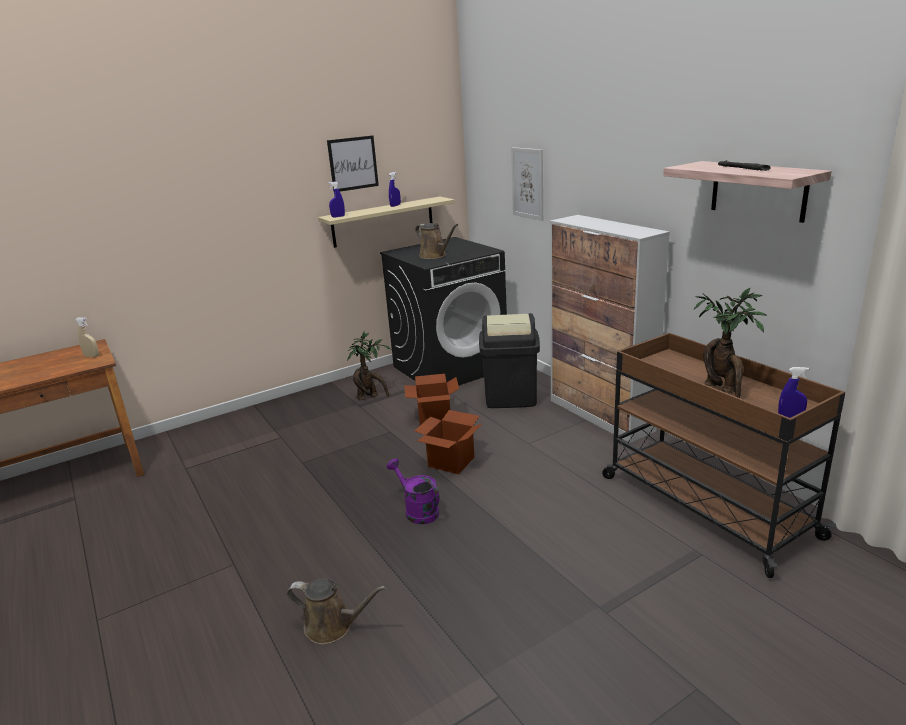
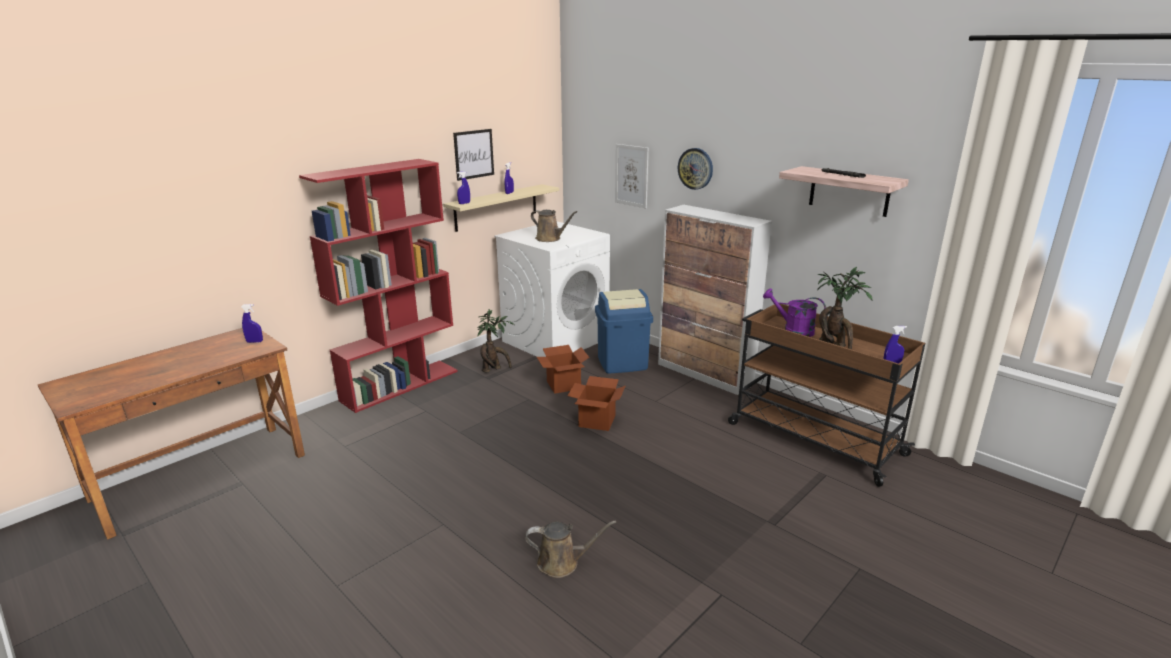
camera: 15 degrees left, 0 degrees up
(92, 356) = (254, 342): beige spray bottle -> blue spray bottle
(270, 408) = (400, 385): none -> red bookcase
(417, 511) = (587, 463): purple watering can -> purple watering can (793, 330)
(450, 367) = (555, 339): black washing machine -> white washing machine
(510, 397) = (622, 363): black trash can -> blue trash can
(589, 171) = (695, 168): none -> wall clock

